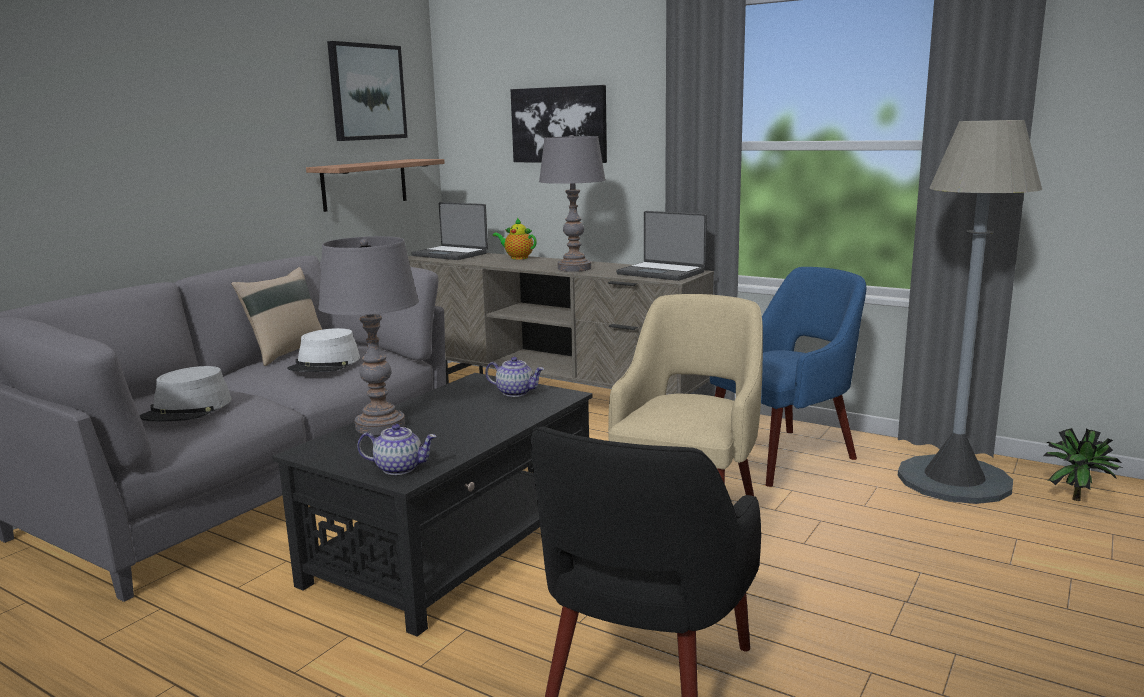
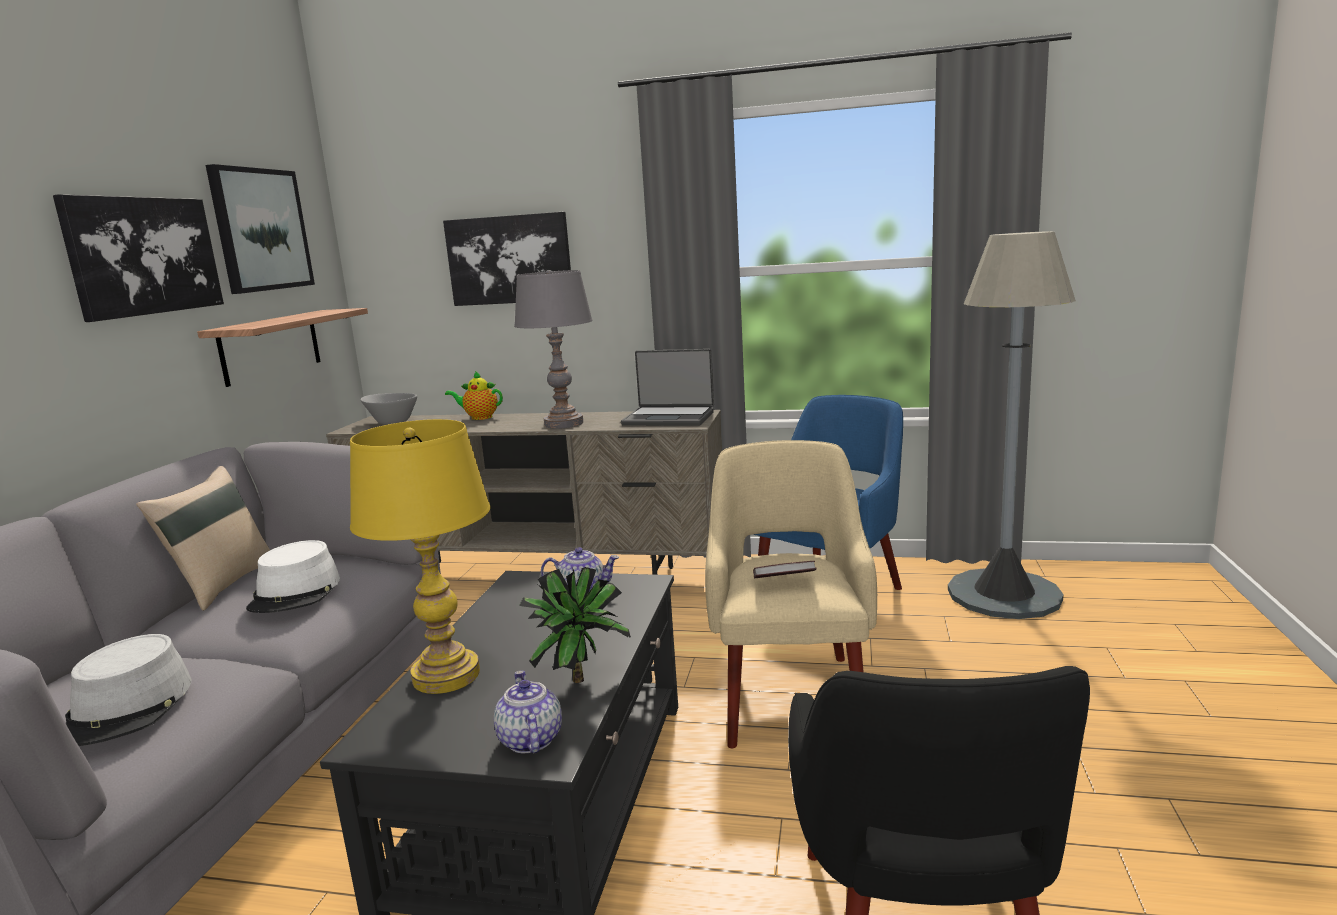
camera: 20 degrees left, 0 degrees up
(271, 108) = (143, 256): none -> picture
(380, 426) = (446, 675): grey table lamp -> yellow table lamp
(400, 468) = (529, 739): teapot -> teapot turned 90 degrees counterclockwise
(451, 254) = (390, 422): laptop -> grey bowl
(674, 411) = (784, 582): none -> book
(1075, 498) = (1115, 592): potted plant -> potted plant (580, 676)

